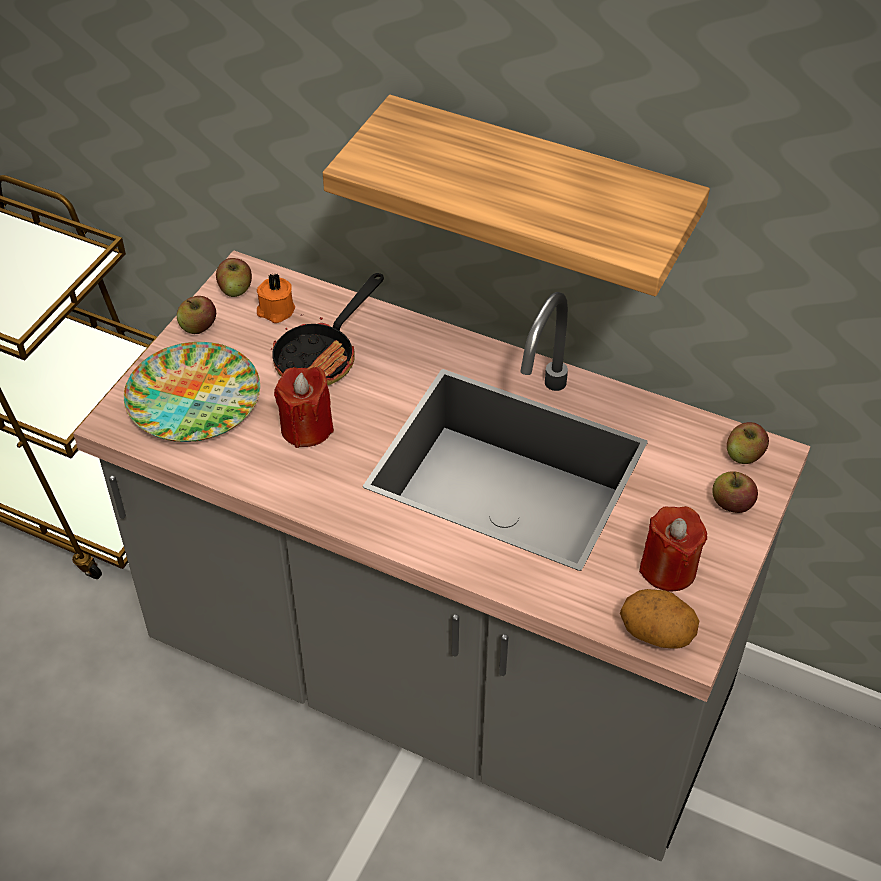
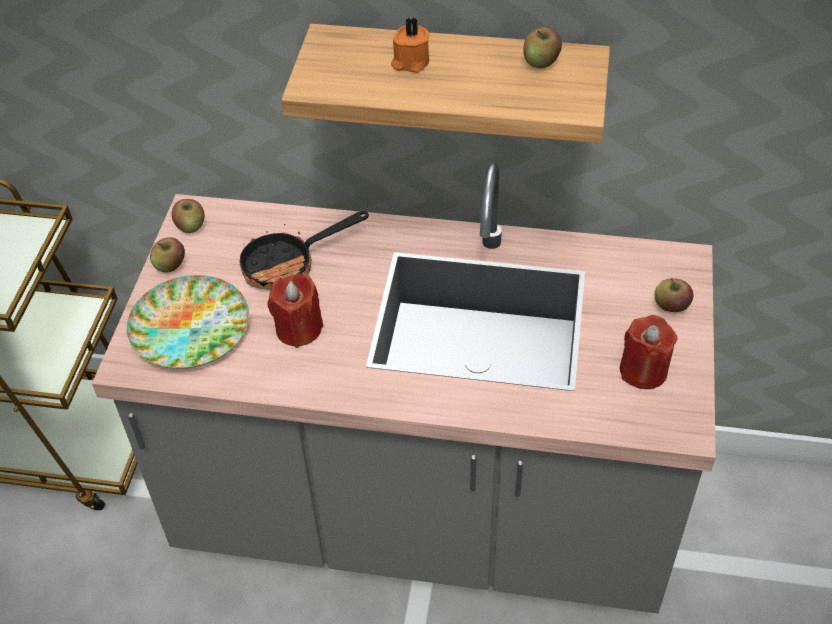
camera: 15 degrees left, 0 degrees up
(275, 311) = (233, 236): orange candle -> orange candle (410, 62)
(323, 356) = (289, 264): frying pan -> frying pan turned 45 degrees clockwise
(656, 633) = (656, 426): potato -> none
(744, 455) = (664, 264): apple -> apple (541, 62)

